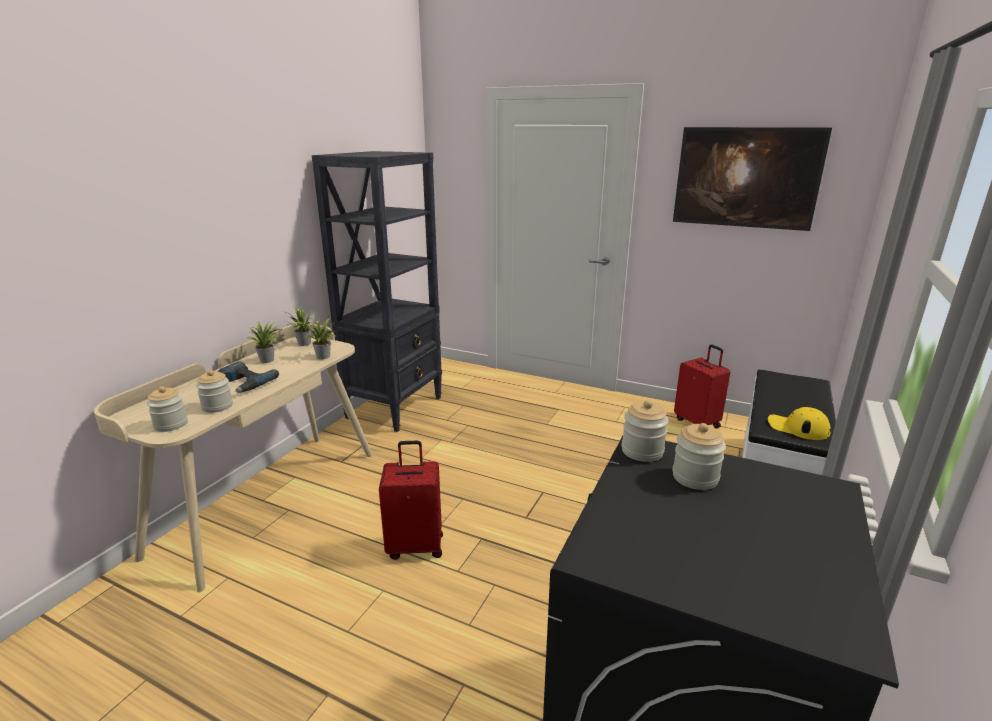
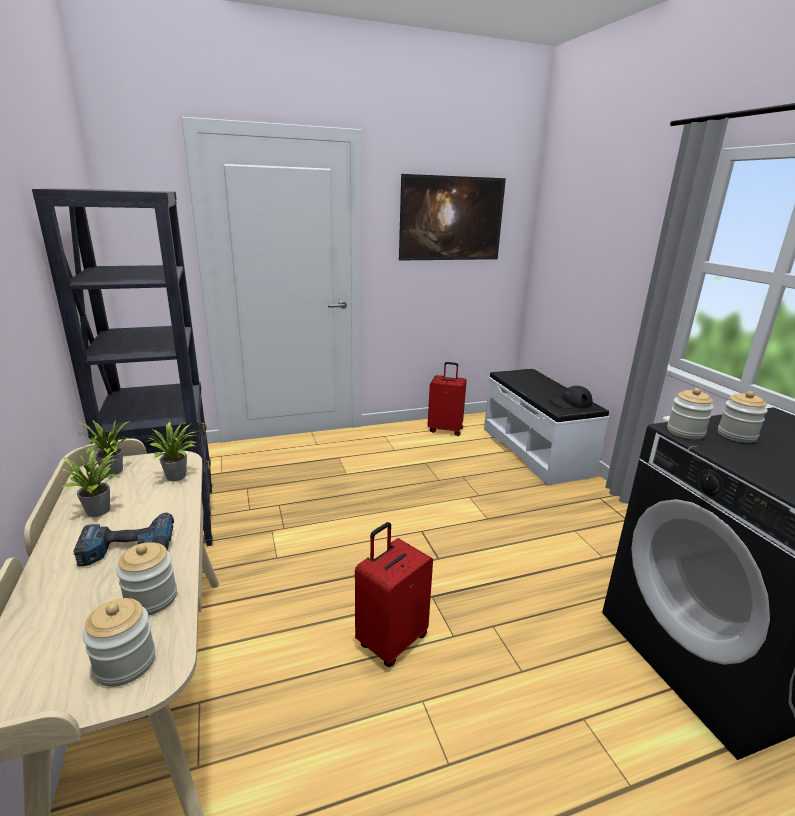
camera: 45 degrees left, 0 degrees up
(797, 428) = (570, 403): yellow cap -> black cap

